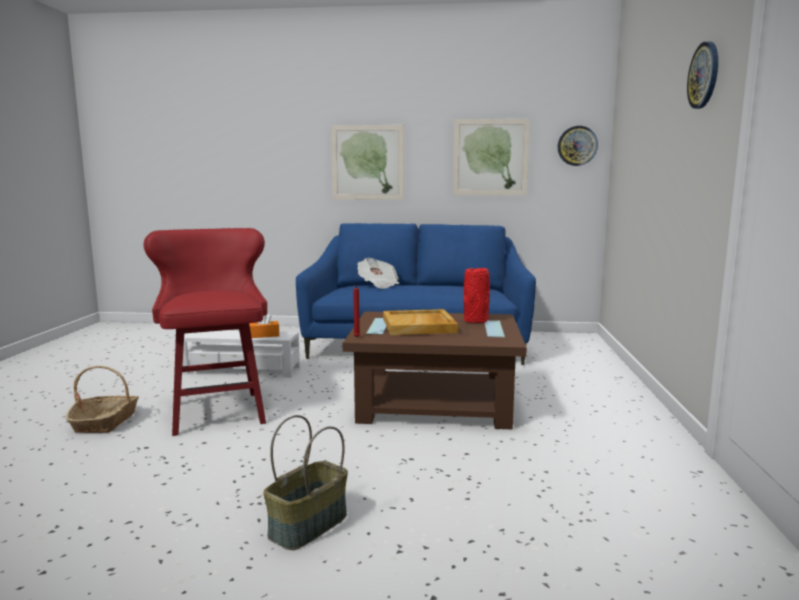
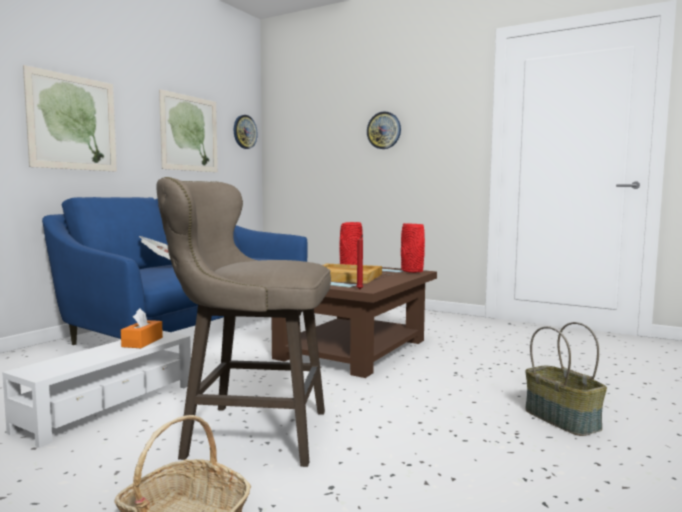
camera: 65 degrees left, 5 degrees down
(217, 410) = (250, 433): red stool -> beige stool
(500, 339) = (412, 271): none -> red vase
(704, 75) = (435, 92): wall clock -> wall clock (384, 130)

